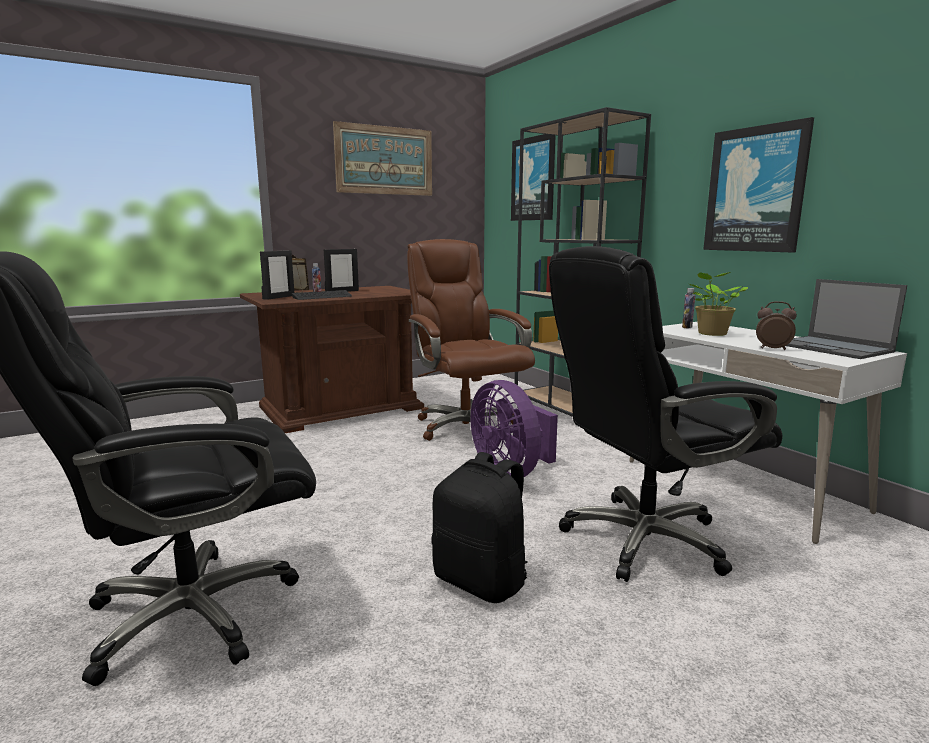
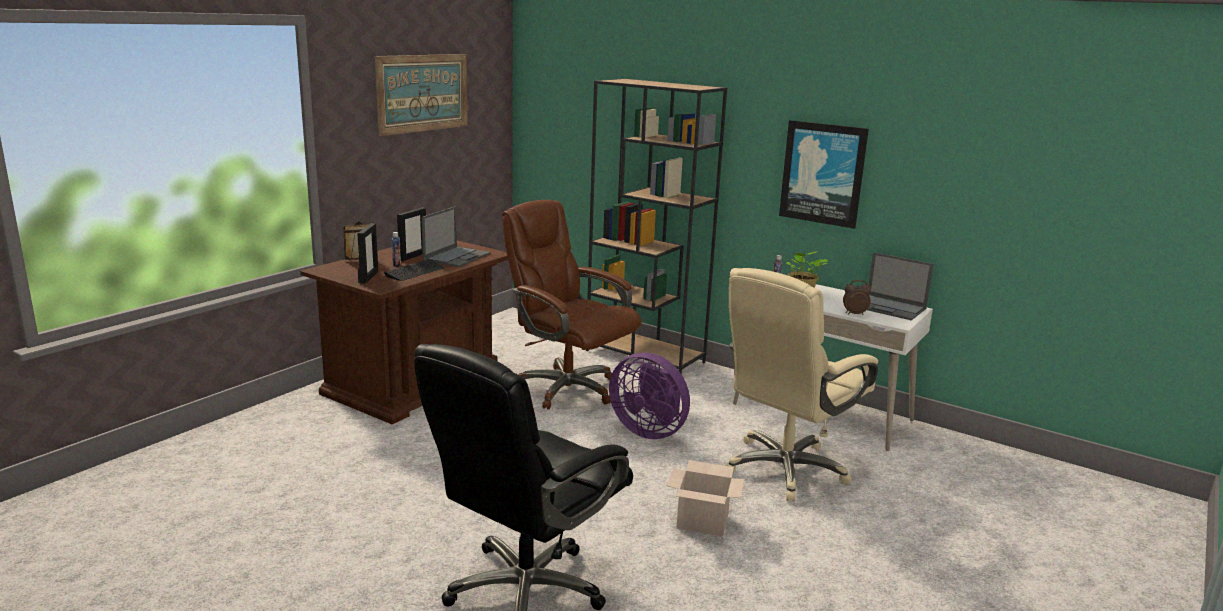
camera: 25 degrees left, 5 degrees up
(377, 293) = (457, 257): none -> laptop
(482, 581) = (704, 521): black backpack -> cardboard box
(533, 179) = (586, 115): picture -> none
(647, 538) = (786, 467): black office chair -> beige office chair

